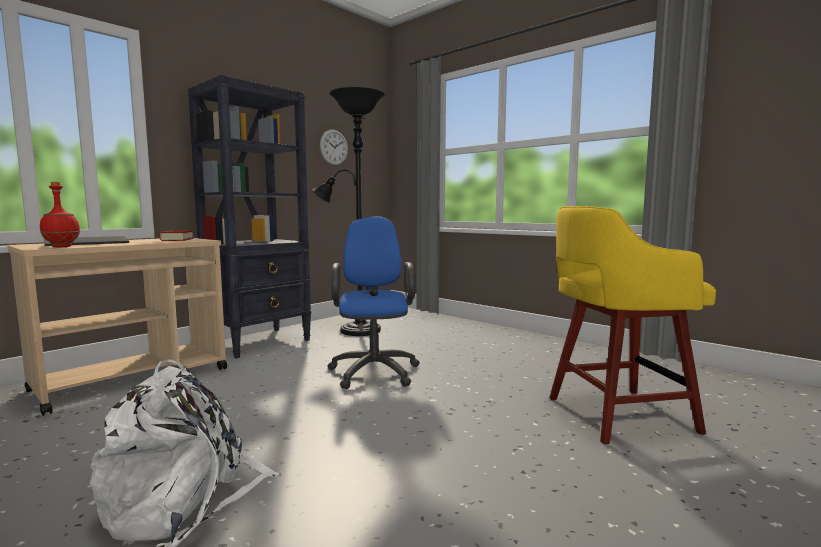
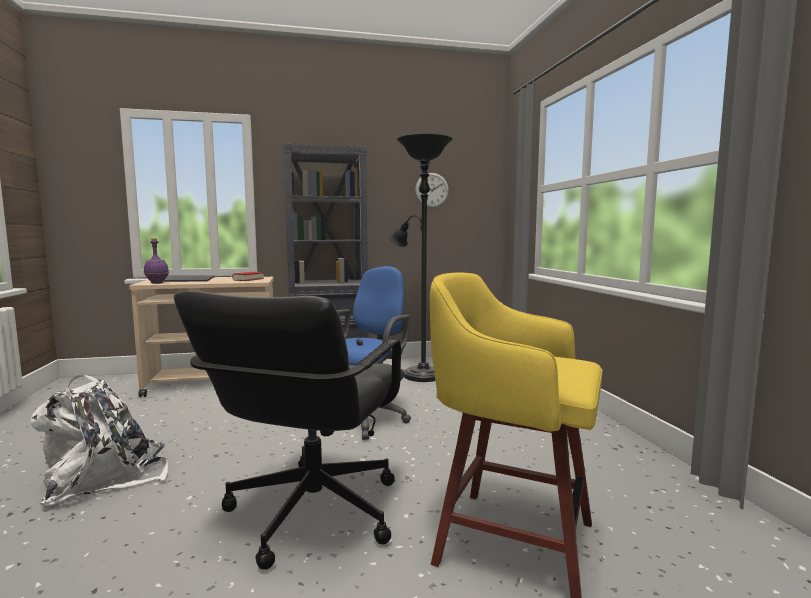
camera: 35 degrees right, 0 degrees up
(61, 247) = (156, 283): red bottle -> purple bottle
(468, 446) = (311, 511): none -> black office chair

